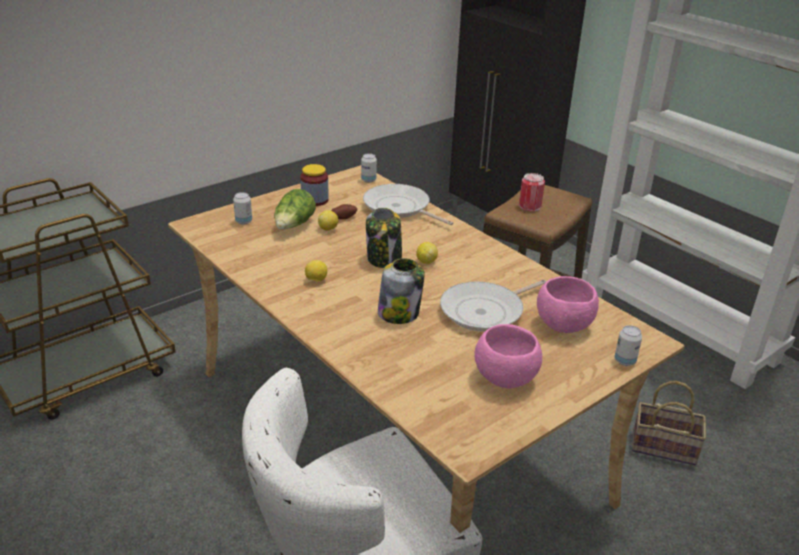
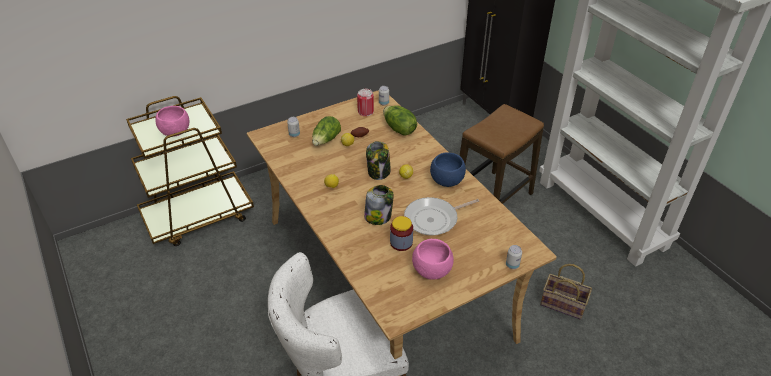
camera: 10 degrees right, 10 degrees up
(315, 200) = (344, 119): jar -> jar (401, 243)
(399, 208) = (399, 129): frying pan -> lettuce
(489, 264) = (447, 181): none -> blue bowl
(530, 206) = (496, 126): can -> can (365, 111)
(563, 326) = (481, 235): pink bowl -> pink bowl (175, 132)

